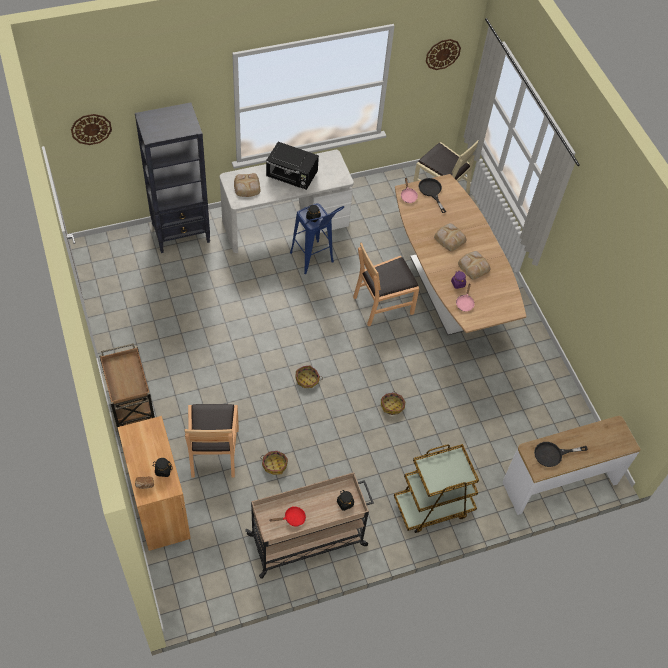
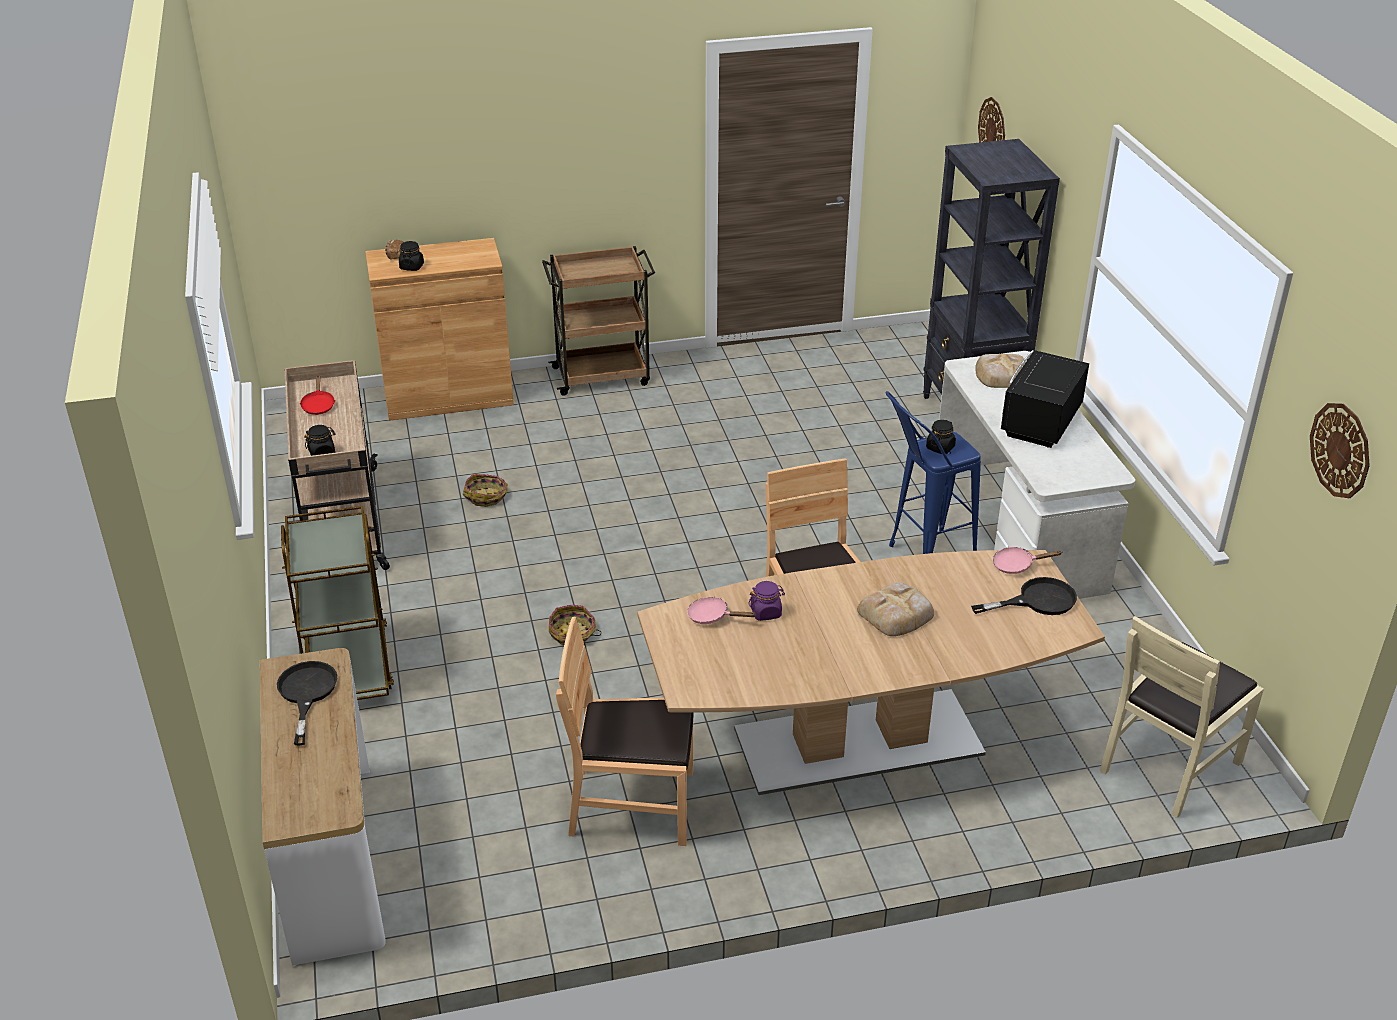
camera: 100 degrees right, 20 degrees down
(214, 452) = (525, 441): brown chair -> brown chair (632, 804)
(307, 380) = (645, 537): basket -> none
(473, 266) = (816, 641): bread -> none

